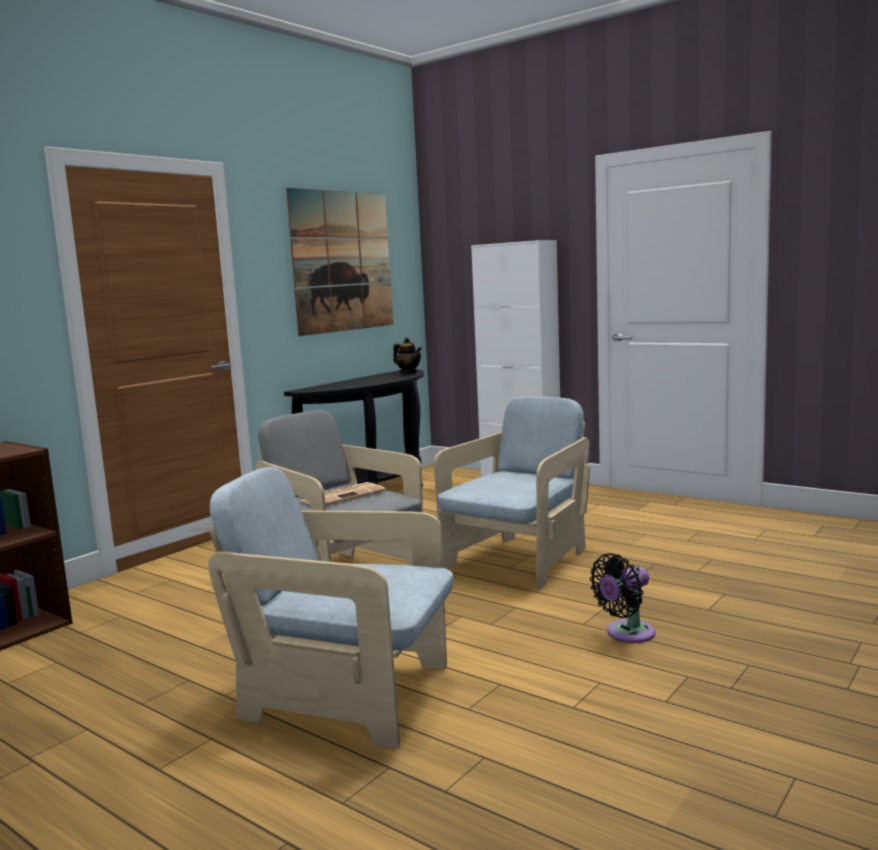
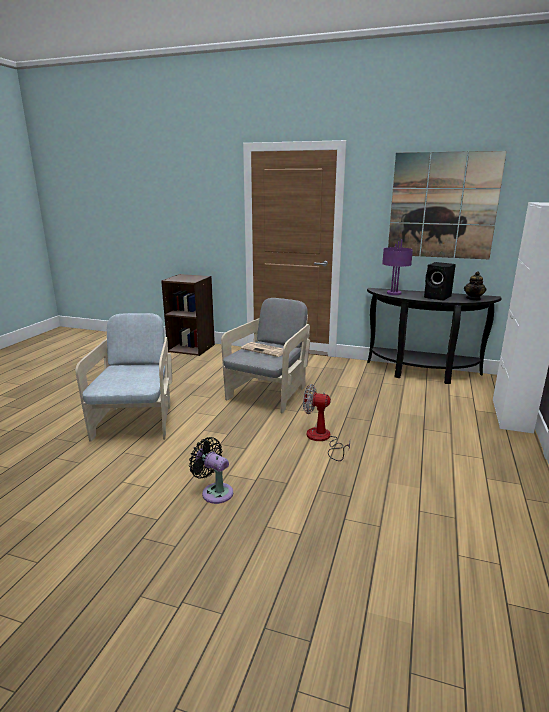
camera: 70 degrees right, 10 degrees up
(338, 386) = (394, 293): none -> purple table lamp
(383, 378) = (438, 297): none -> black speaker
(519, 561) = (322, 439): beige armchair -> fan

